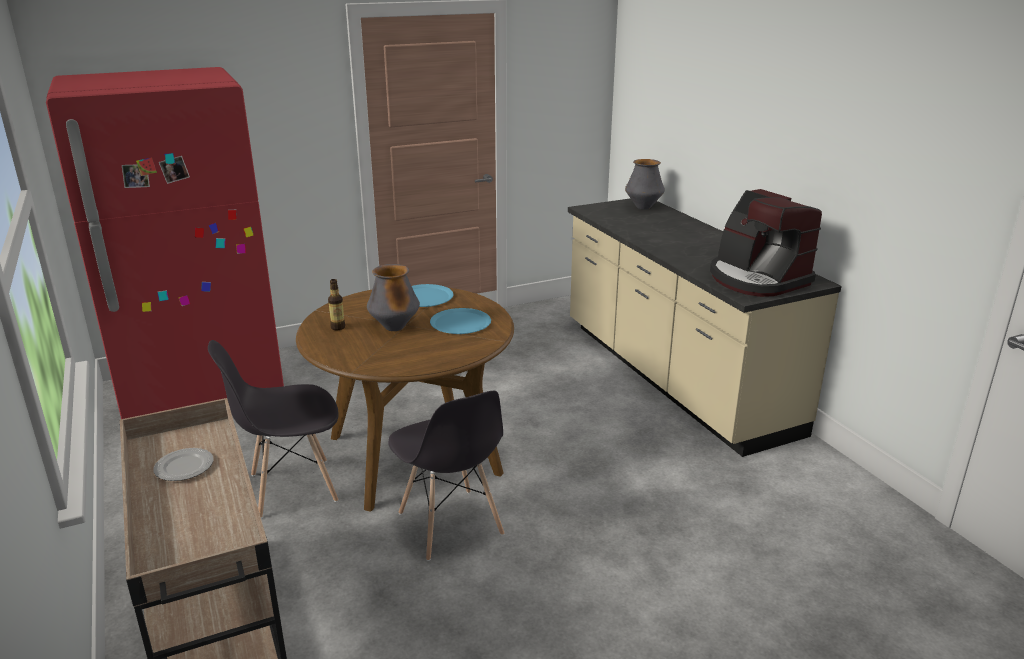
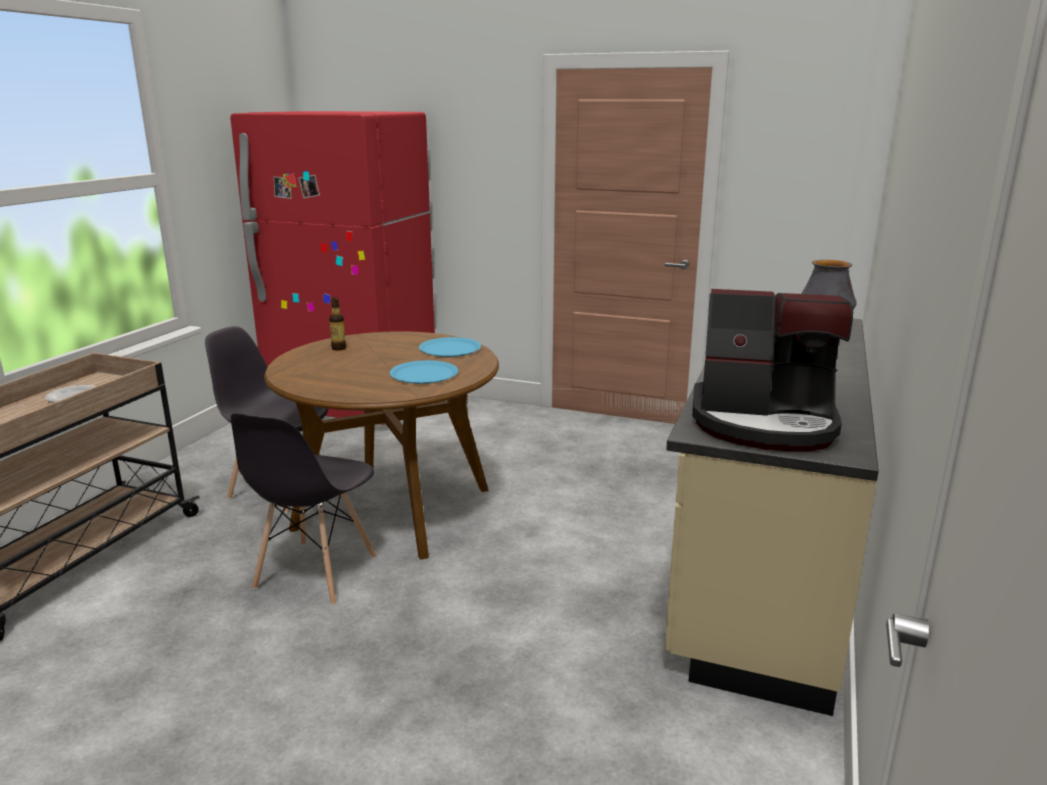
camera: 45 degrees right, 5 degrees down
(395, 328) = (371, 361): vase -> none
(757, 279) = (764, 423): coffee machine -> coffee machine turned 90 degrees counterclockwise

